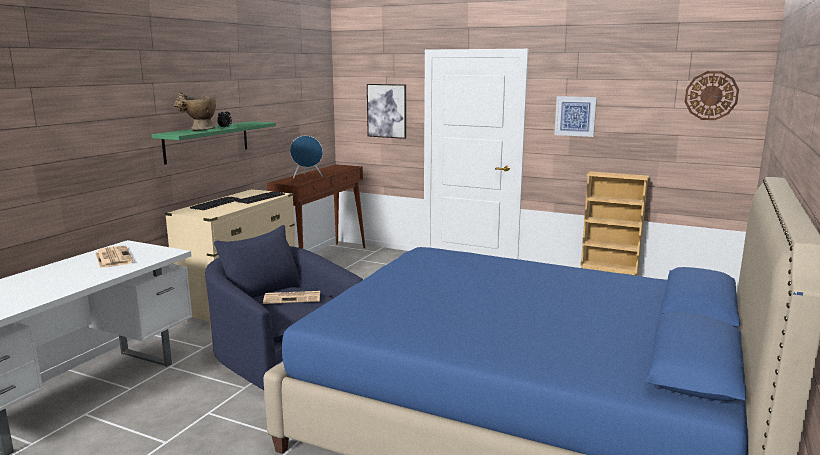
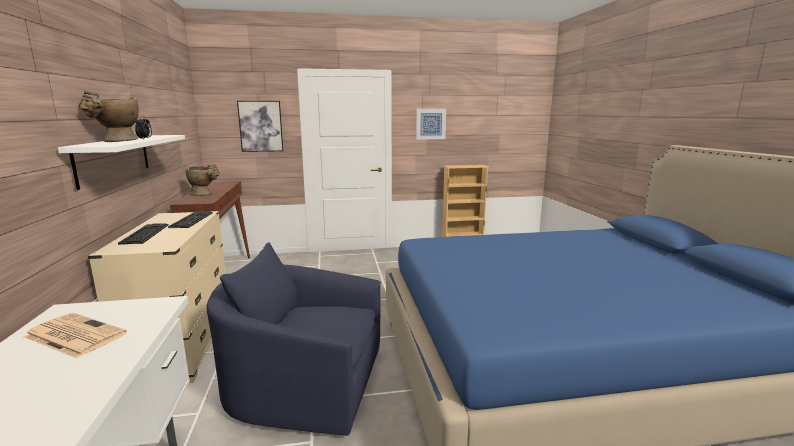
camera: 35 degrees left, 0 degrees up
(207, 141) = (114, 158): green shelf -> white shelf
(293, 298) = (324, 319): newspaper -> none
(307, 177) = (205, 194): blue speaker -> beige vase
(711, 95) = (519, 106): wall clock -> none

